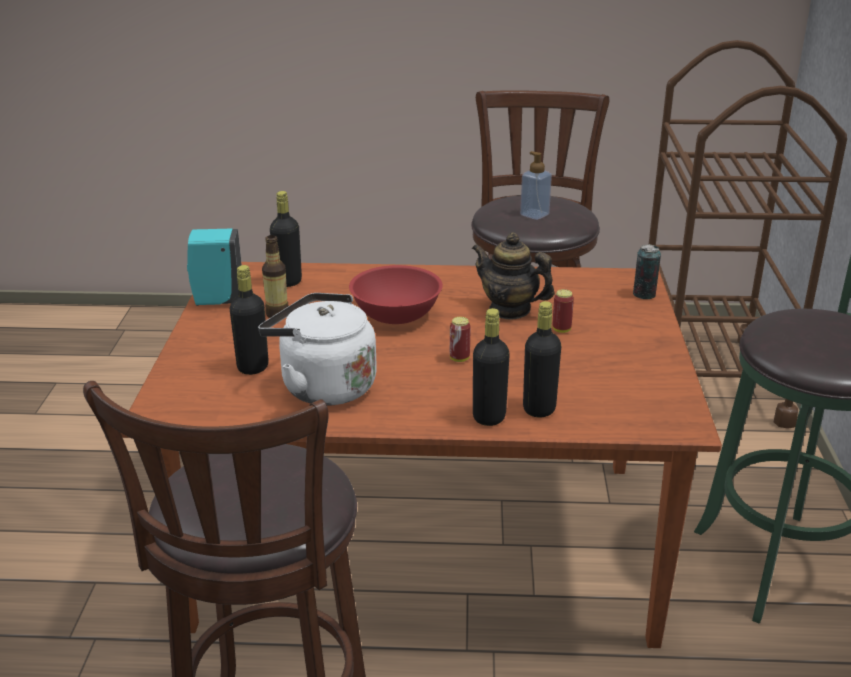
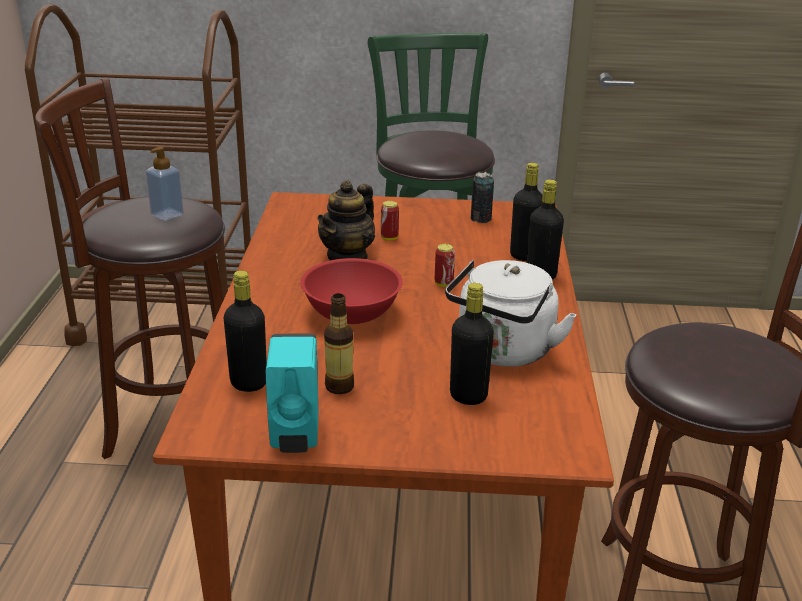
camera: 90 degrees left, 0 degrees up
(644, 294) = (326, 201): can -> can (481, 219)

